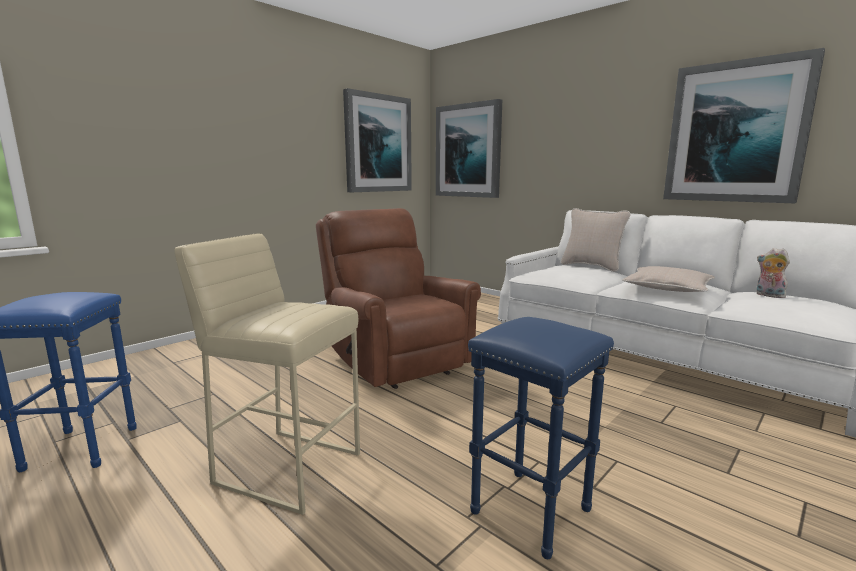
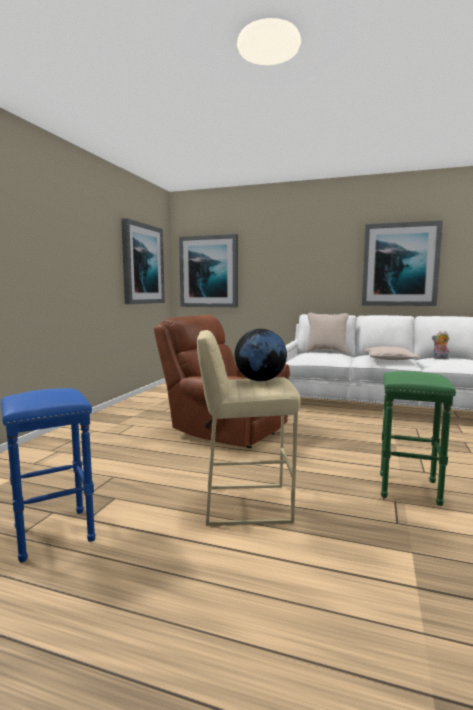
camera: 25 degrees left, 5 degrees down
(290, 309) = (260, 380): none -> globe
(531, 512) = (410, 489): blue stool -> green stool

